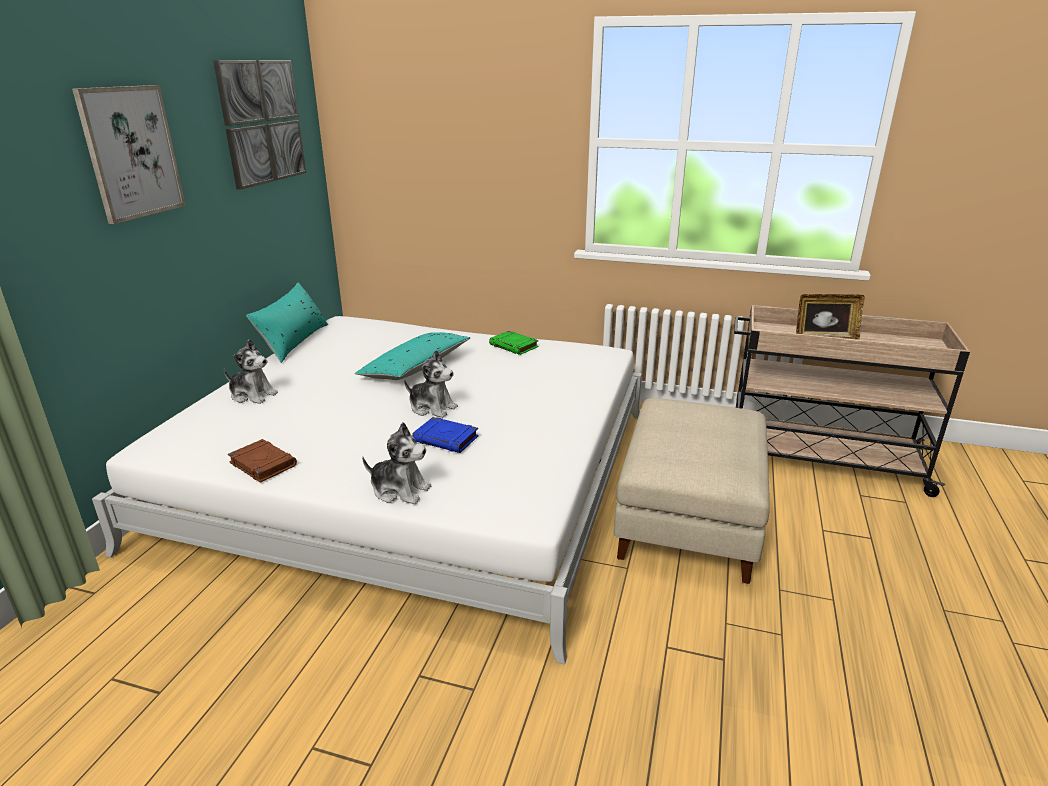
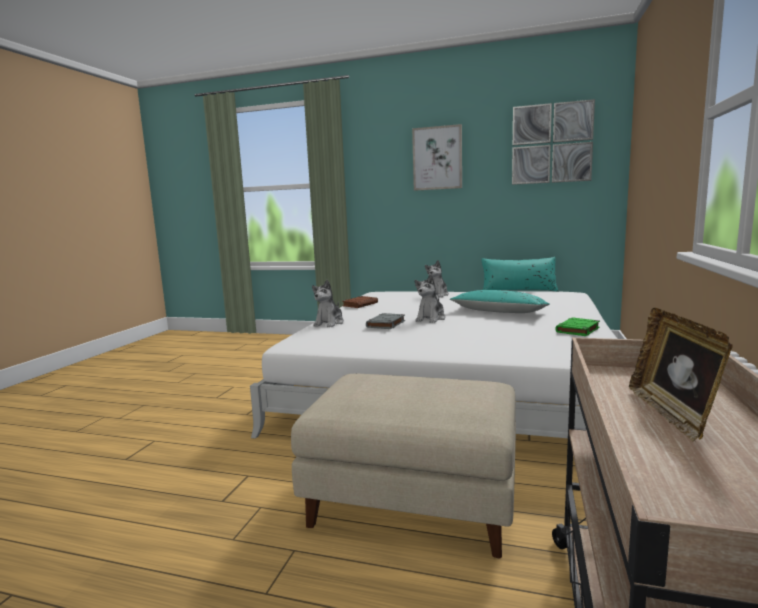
camera: 90 degrees right, 15 degrees down
(446, 439) = (386, 324): blue book -> grey book

